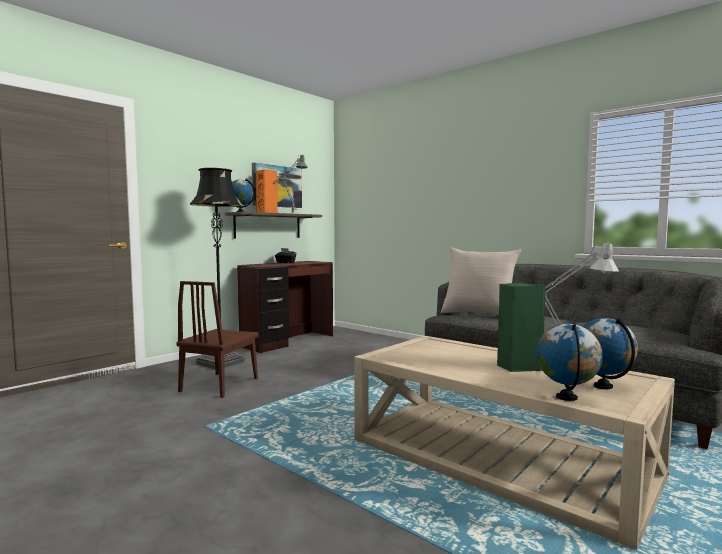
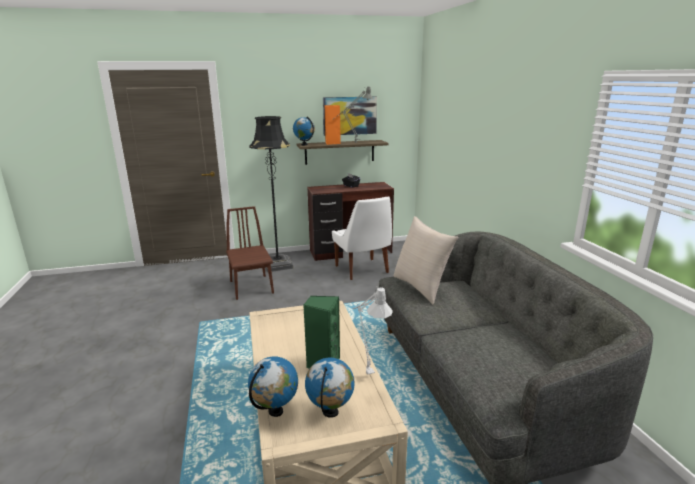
camera: 35 degrees right, 15 degrees up
(219, 384) = (251, 287): brown chair -> brown chair turned 105 degrees clockwise
(326, 350) = (362, 270): none -> white chair

